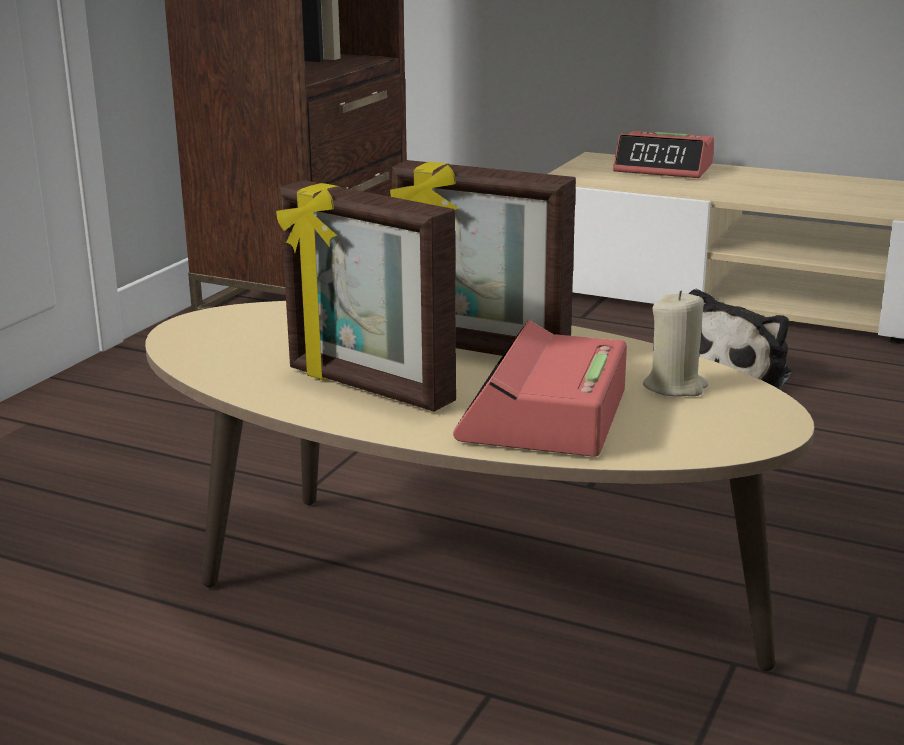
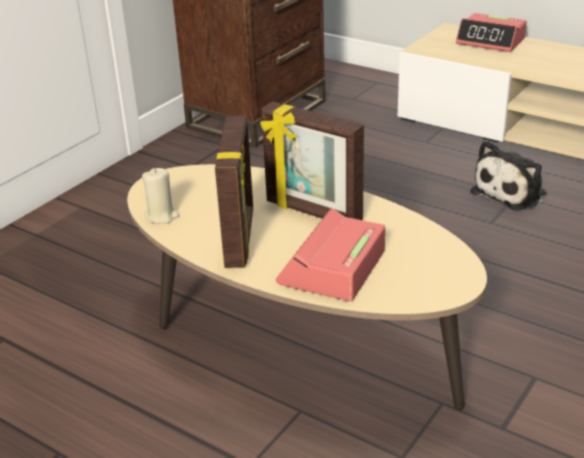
camera: 10 degrees right, 10 degrees up
(368, 387) = (241, 238): picture frame -> picture frame turned 135 degrees counterclockwise
(675, 387) = (415, 250): beige candle -> beige candle (162, 216)

